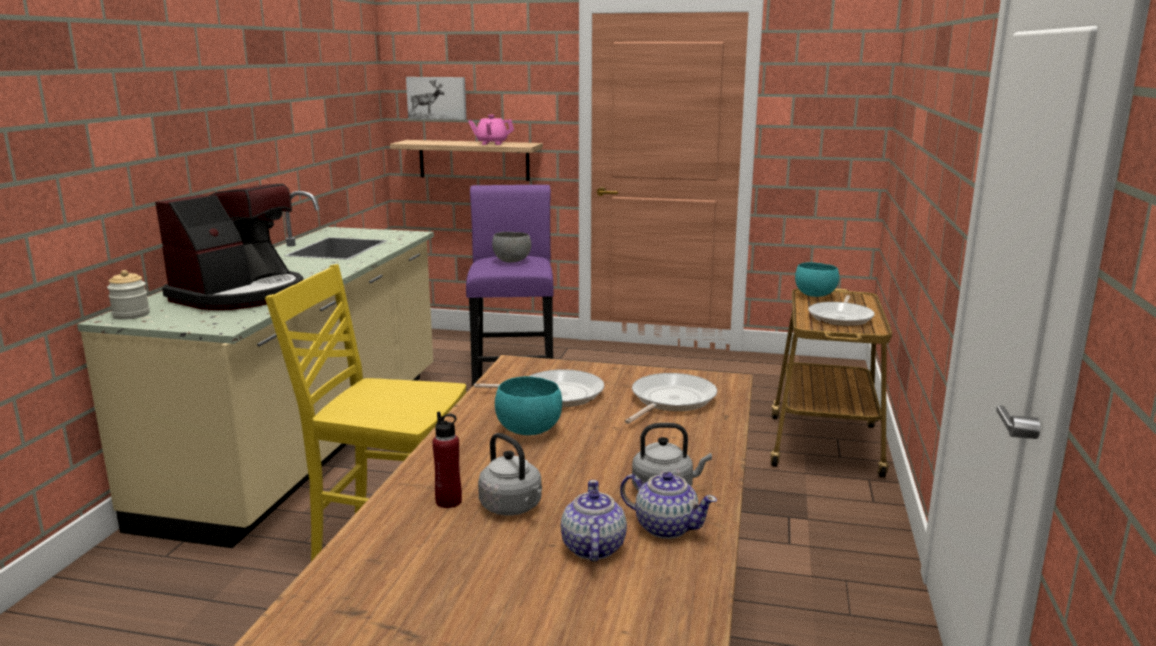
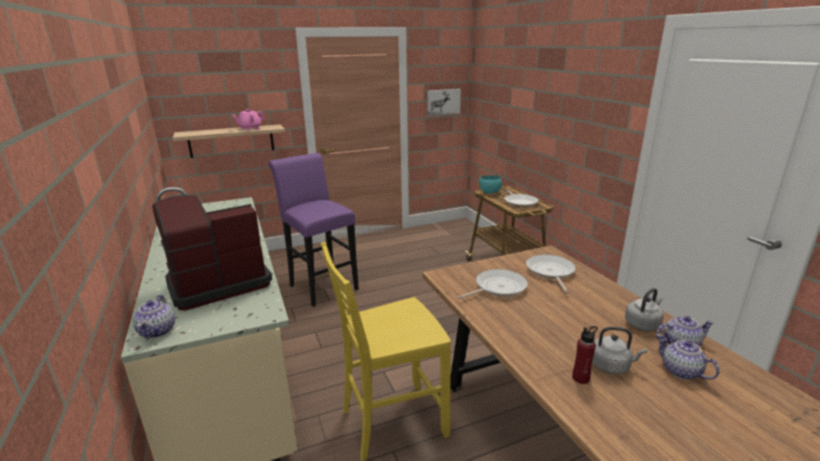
camera: 35 degrees left, 5 degrees up
(131, 315) = (158, 331): jar -> teapot
(240, 295) = (217, 283): coffee machine -> coffee machine turned 120 degrees counterclockwise
(437, 98) = (196, 99): picture -> picture (443, 102)
(511, 261) = (318, 207): grey bowl -> none
(528, 430) = (528, 315): turquoise bowl -> none

